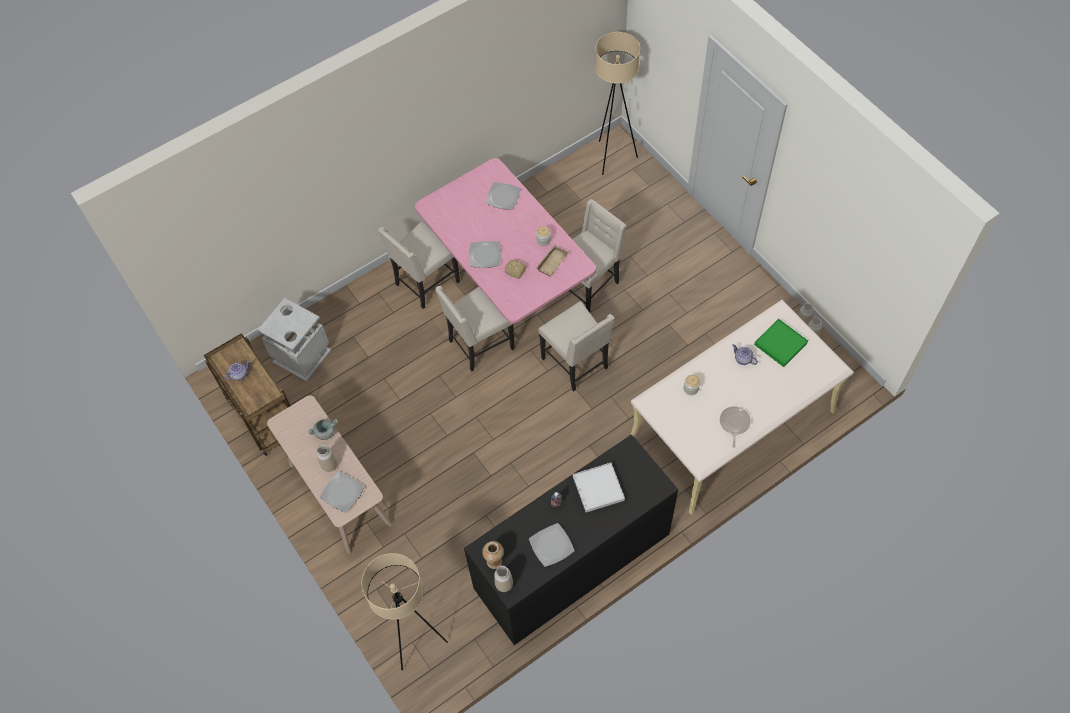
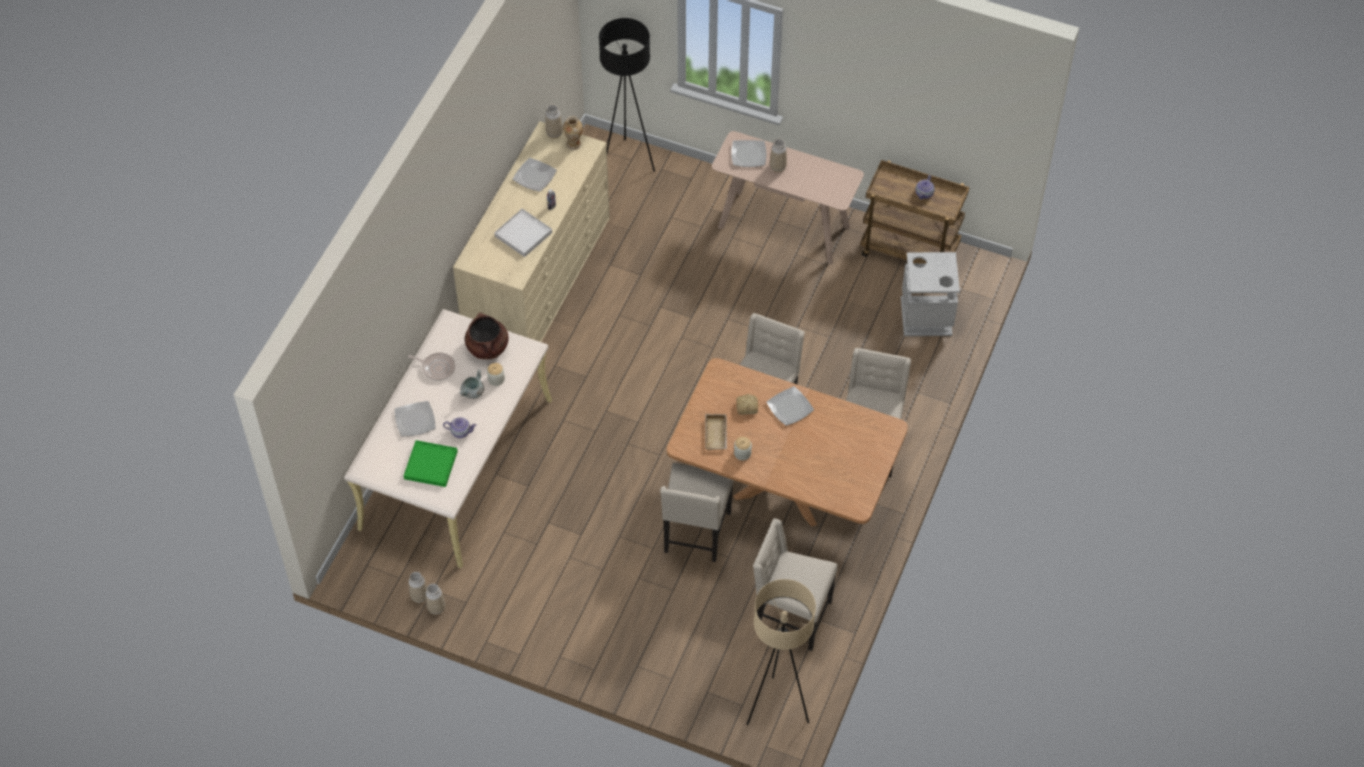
camera: 145 degrees right, 5 degrees down
(325, 432) = (805, 188): grey cooking pot -> grey cooking pot (472, 392)
(416, 641) = (628, 161): beige floor lamp -> black floor lamp
(503, 197) = (821, 479): plate -> plate (415, 420)
(507, 282) = (783, 491): pink dining table -> brown dining table
(572, 561) = (537, 277): black dresser -> beige dresser
(576, 363) = (651, 445): beige chair -> beige chair (791, 615)
(682, 420) = (487, 347): none -> brown cooking pot
(734, 424) = (437, 368): frying pan -> frying pan turned 45 degrees counterclockwise

